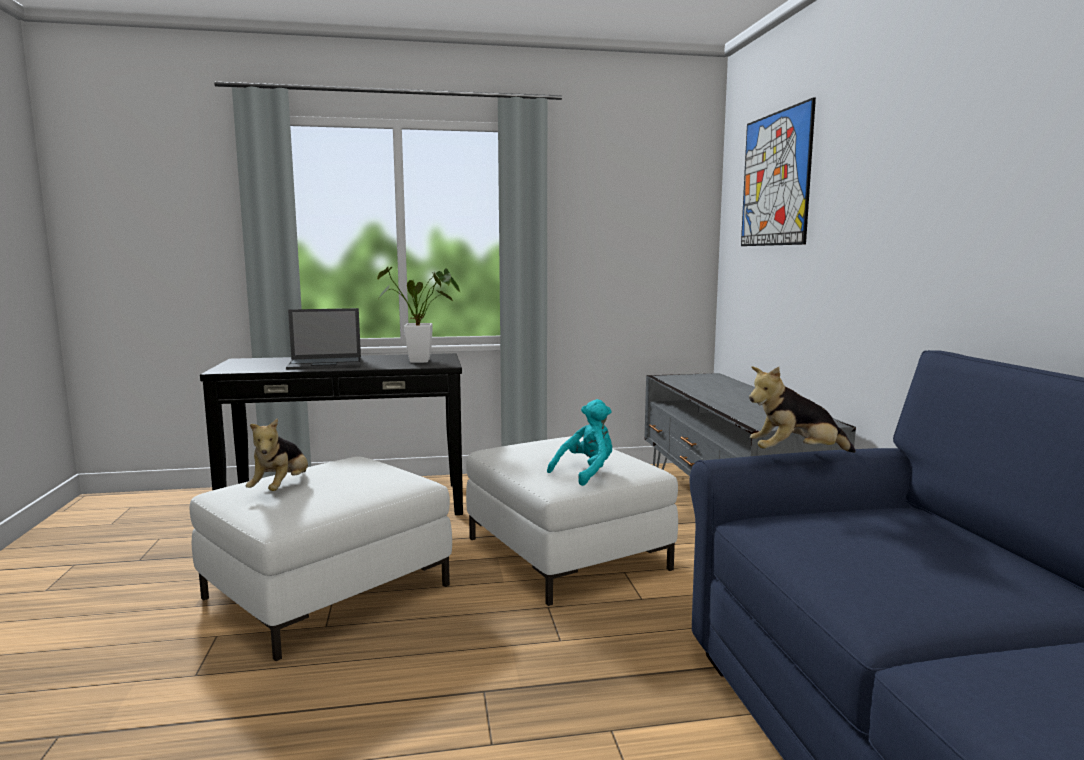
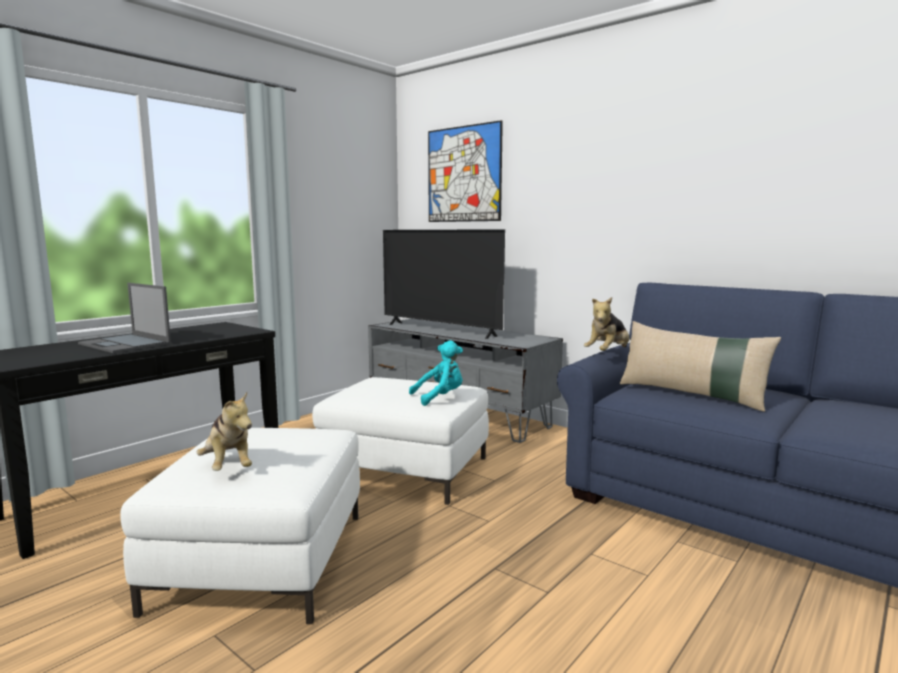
camera: 40 degrees left, 0 degrees up
(326, 364) = (125, 344): laptop -> laptop turned 90 degrees clockwise
(425, 361) = (224, 330): potted plant -> none
(586, 473) = (440, 397): turquoise plush toy -> turquoise plush toy turned 60 degrees clockwise
(712, 391) = (440, 330): none -> television
(866, 550) = (692, 395): none -> beige pillow

